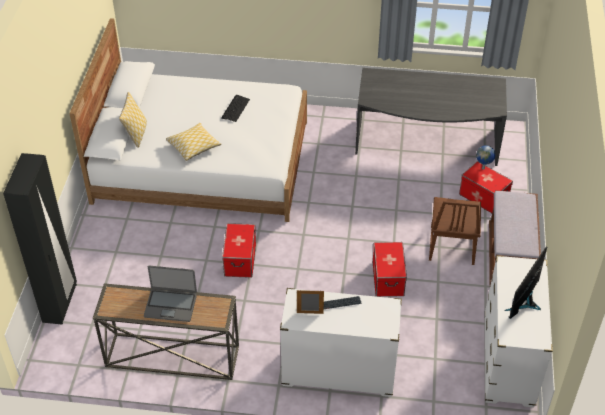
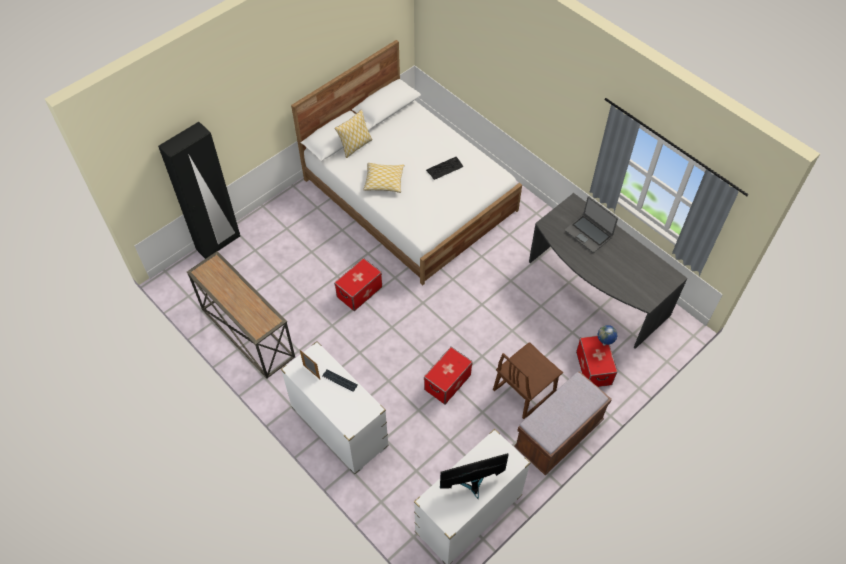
camera: 40 degrees right, 10 degrees up
(170, 305) = (240, 297): laptop -> laptop (588, 234)

